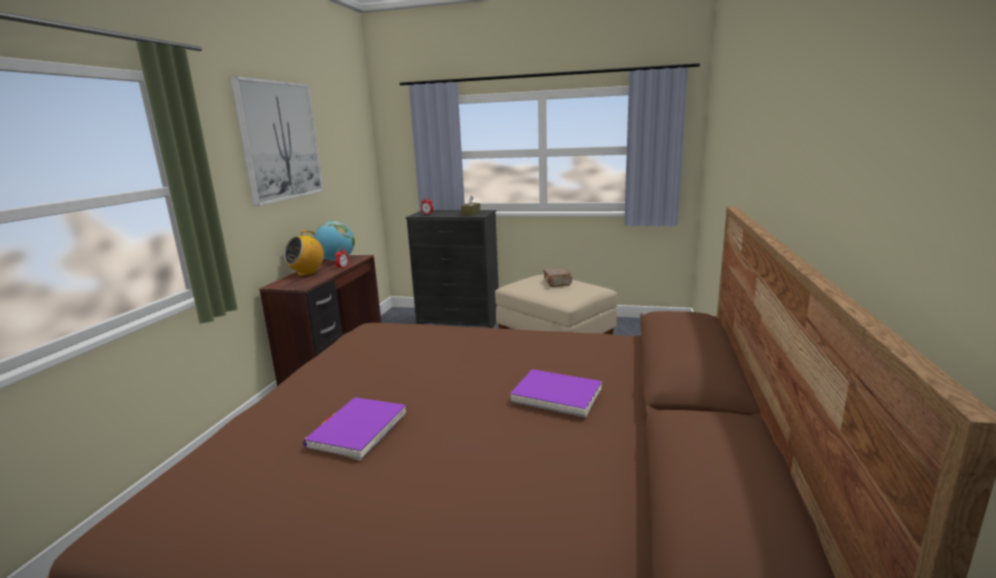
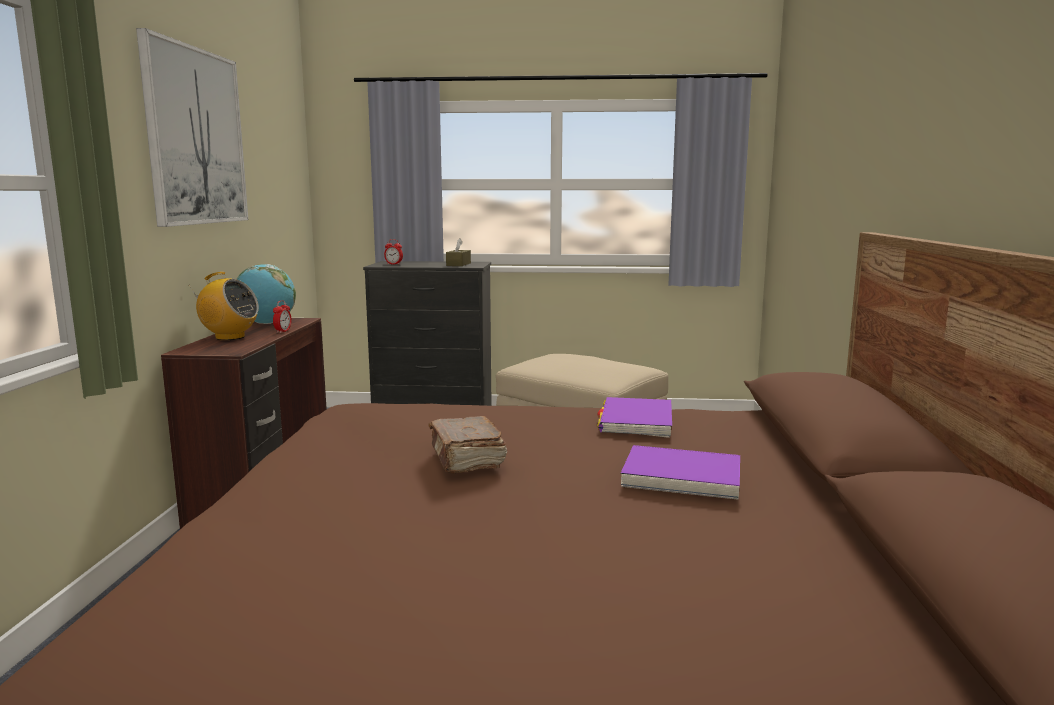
camera: 10 degrees left, 5 degrees down
(307, 273) = (229, 337): radio -> radio turned 105 degrees counterclockwise
(358, 431) = (408, 530): purple book -> purple book (636, 421)
(557, 282) = (585, 361): brown book -> brown book (466, 458)

